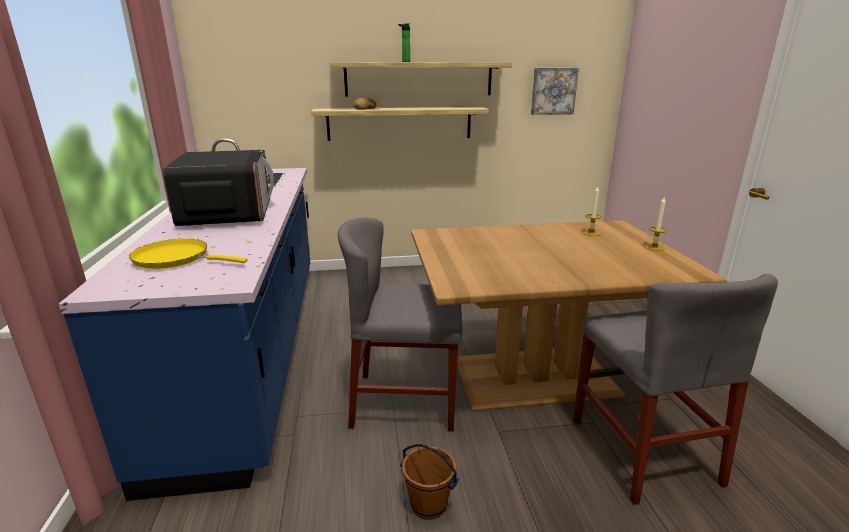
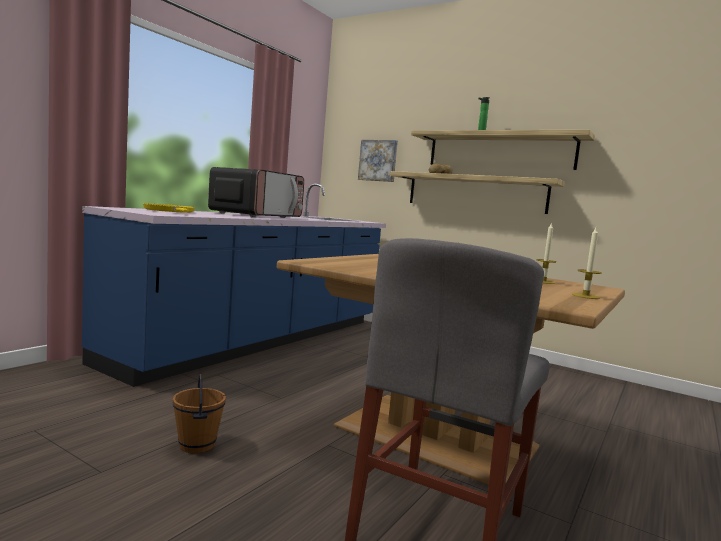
camera: 40 degrees right, 15 degrees down
(405, 401) = (296, 399): grey chair -> none
(553, 91) = (661, 169): picture -> picture (378, 160)

